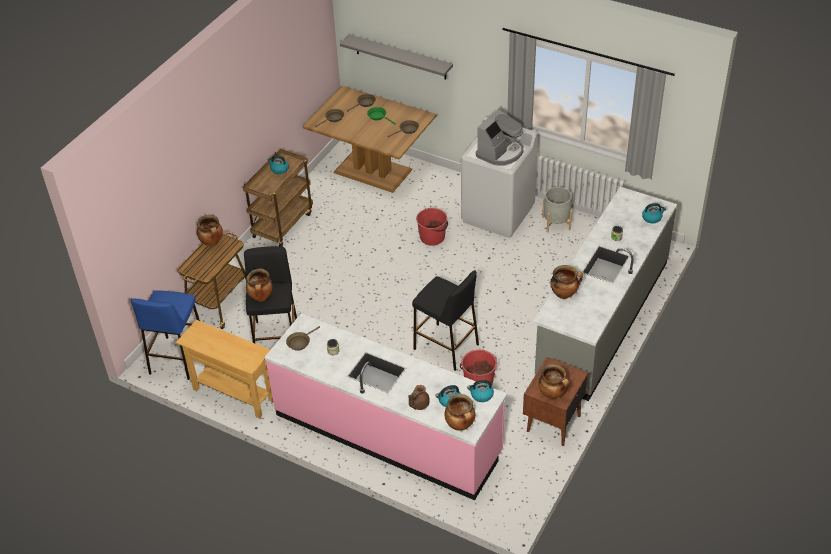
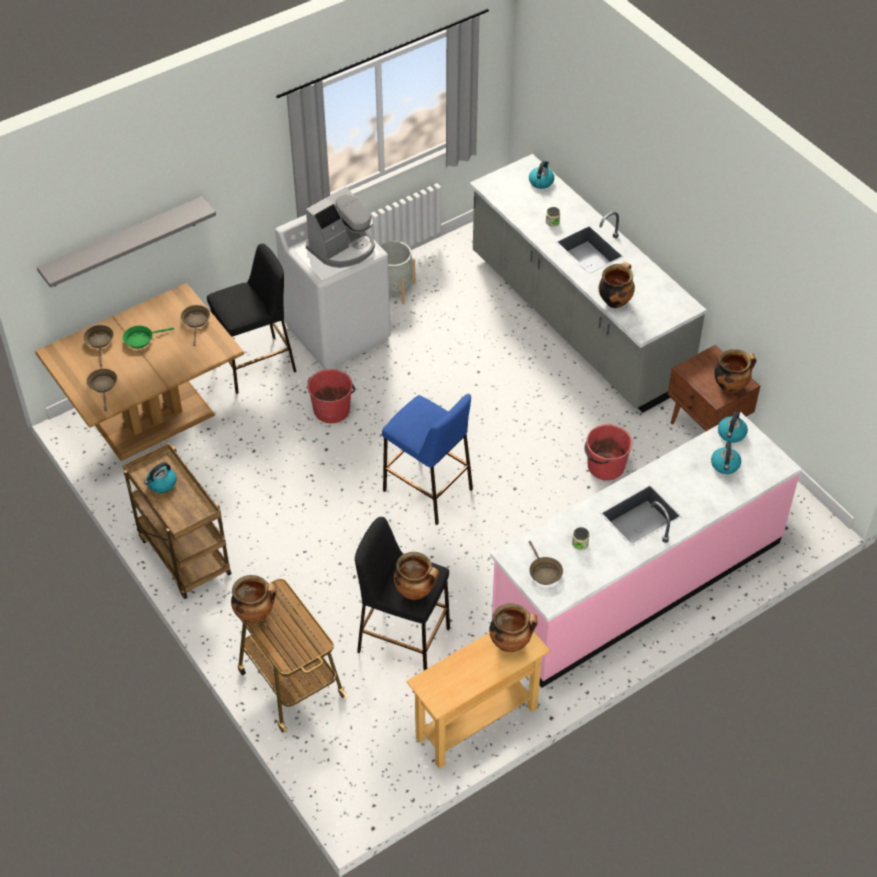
camera: 65 degrees left, 5 degrees up
(177, 358) = (366, 769): blue stool -> blue stool (428, 490)
(418, 404) = (715, 495): brown teapot -> none
(446, 347) = (532, 473): black stool -> black stool (256, 364)
(460, 425) = (768, 470): cooking pot -> cooking pot (511, 642)
(500, 153) = (342, 248): coffee machine -> coffee machine turned 75 degrees clockwise

